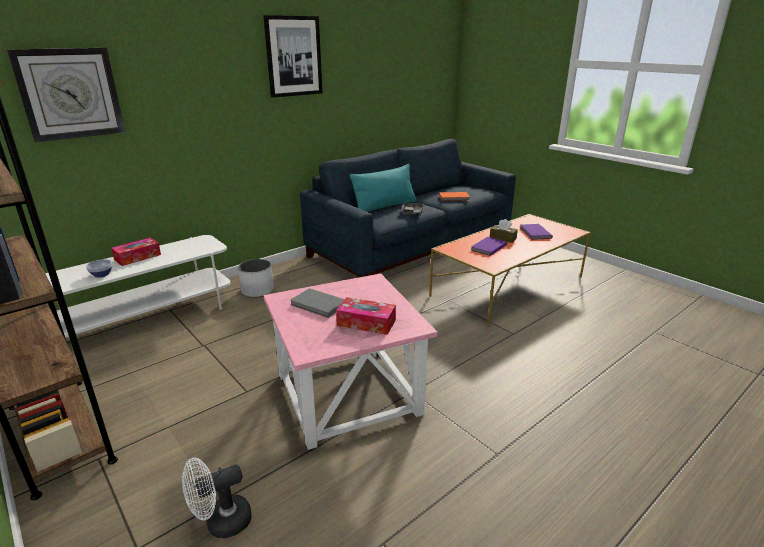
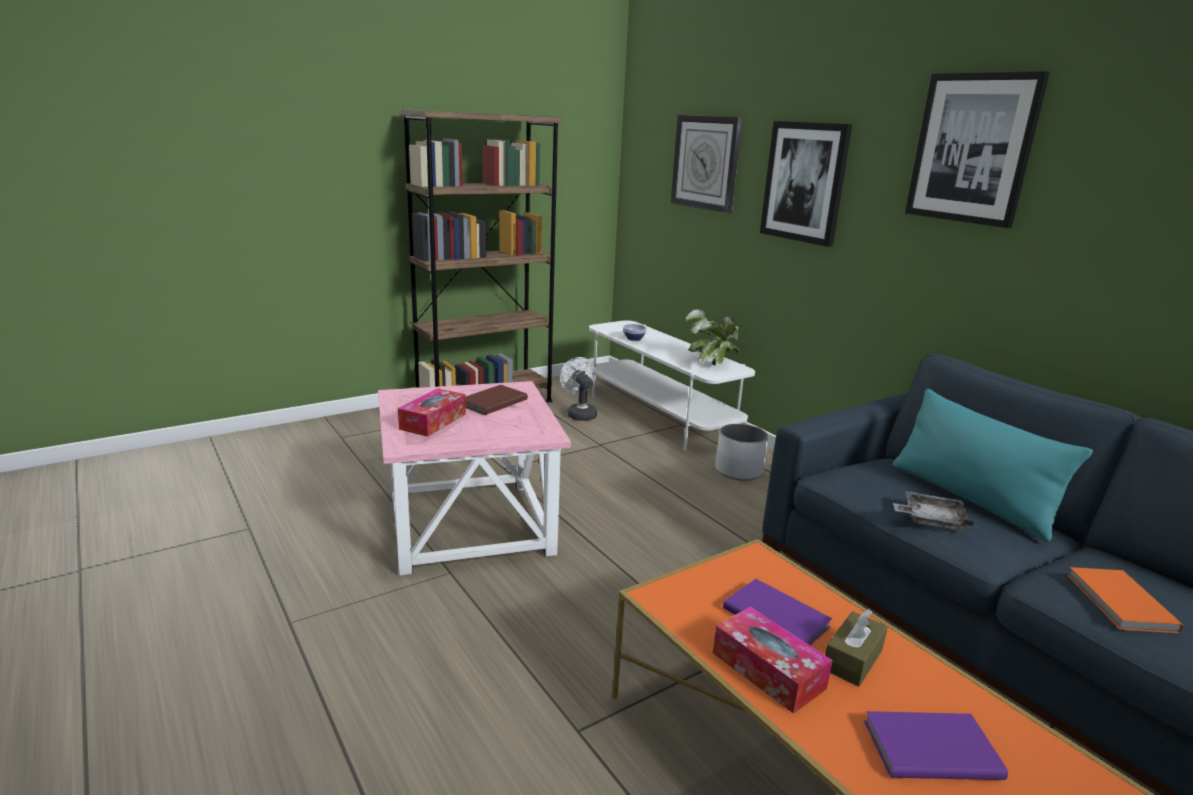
camera: 95 degrees right, 5 degrees down
(137, 257) = (678, 347): tissue box -> tissue box (768, 670)
(185, 246) = (711, 362): none -> potted plant
(192, 92) = (804, 182): none -> picture
(221, 523) = (338, 462): white fan -> white fan (579, 414)
(318, 305) = (491, 402): grey book -> brown book

